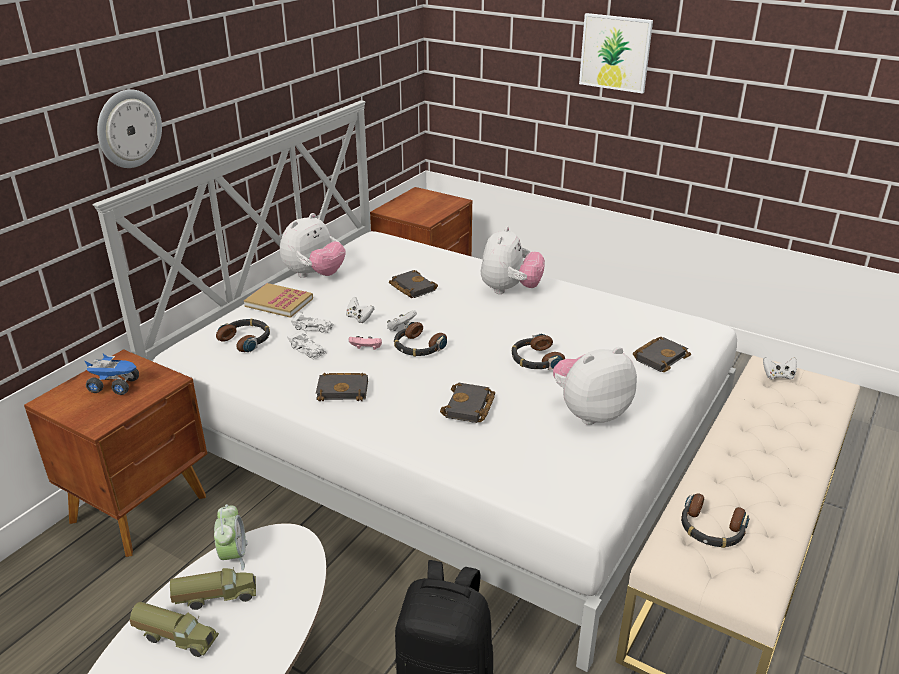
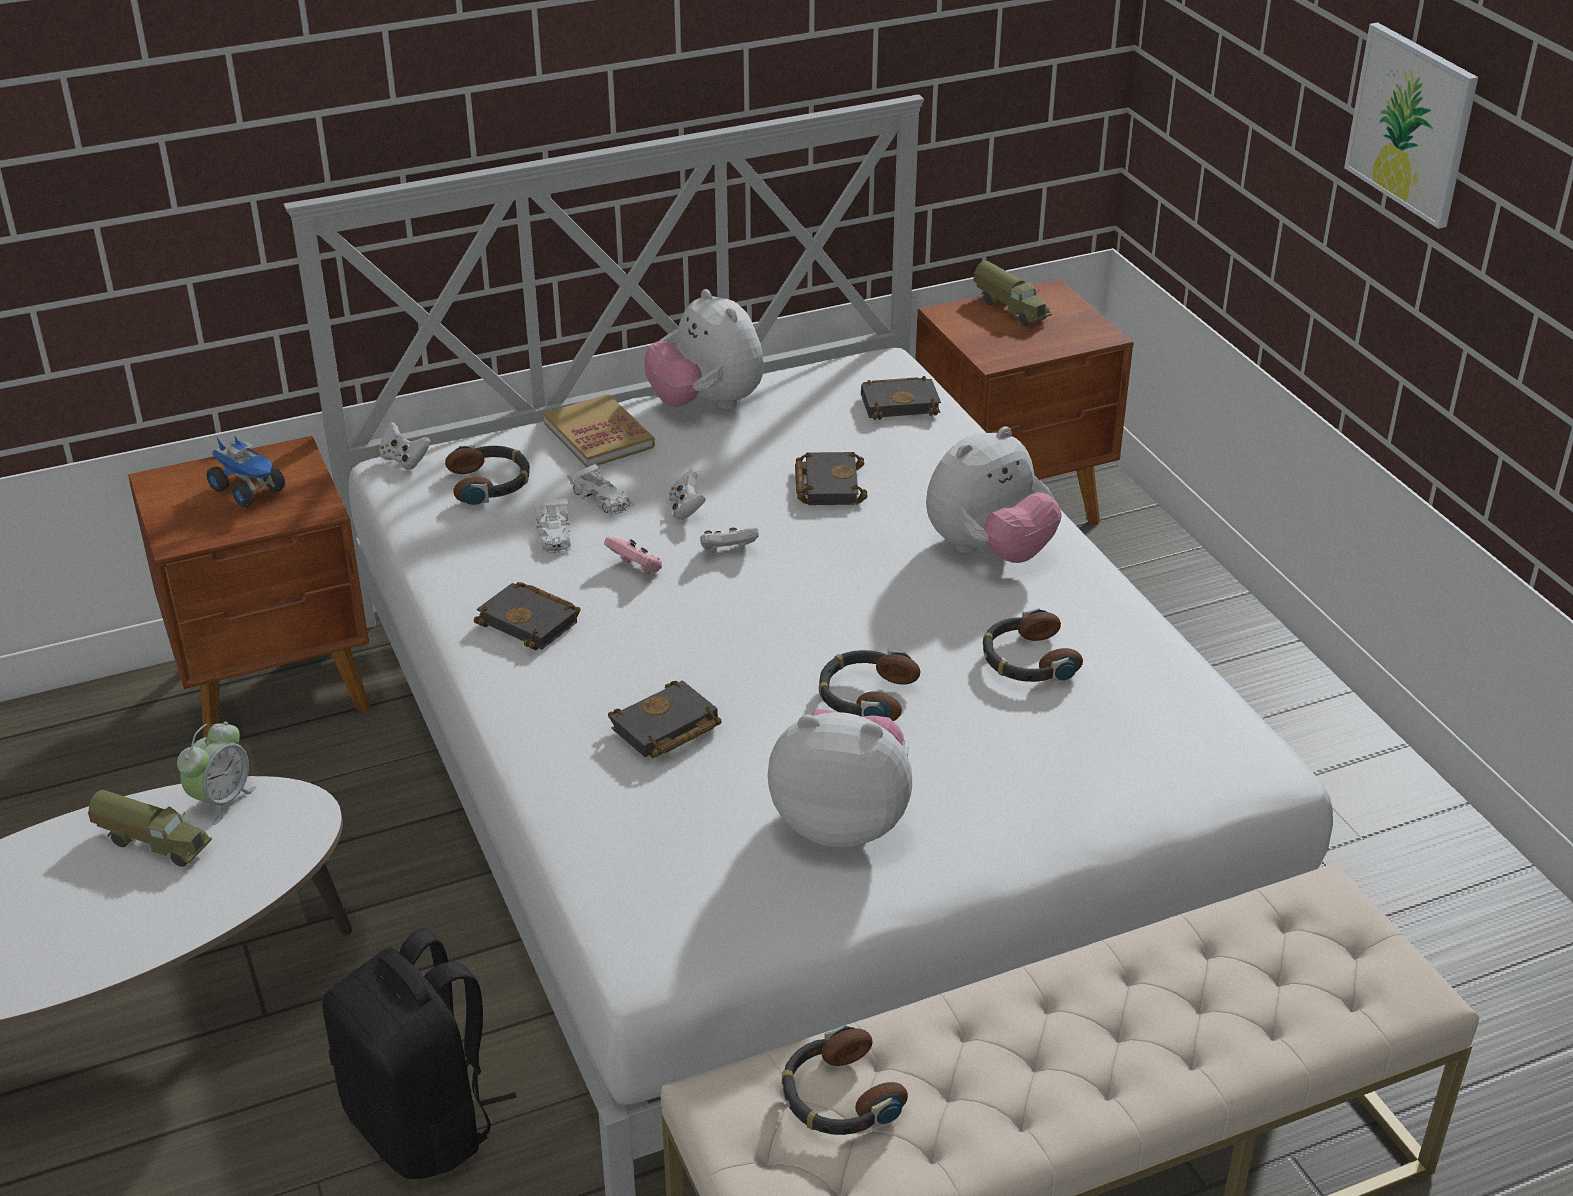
camera: 35 degrees right, 5 degrees up
(128, 128) = (373, 94): wall clock -> none
(177, 637) = (70, 869): toy truck -> toy truck (1011, 309)
(314, 275) = (706, 404): plush toy -> plush toy turned 75 degrees clockwise
(418, 347) = (711, 596): headphones -> headphones (1027, 660)
(660, 357) = (1088, 782): black book -> black book (901, 403)
(778, 376) = (1319, 920): white game controller -> white game controller (404, 460)

